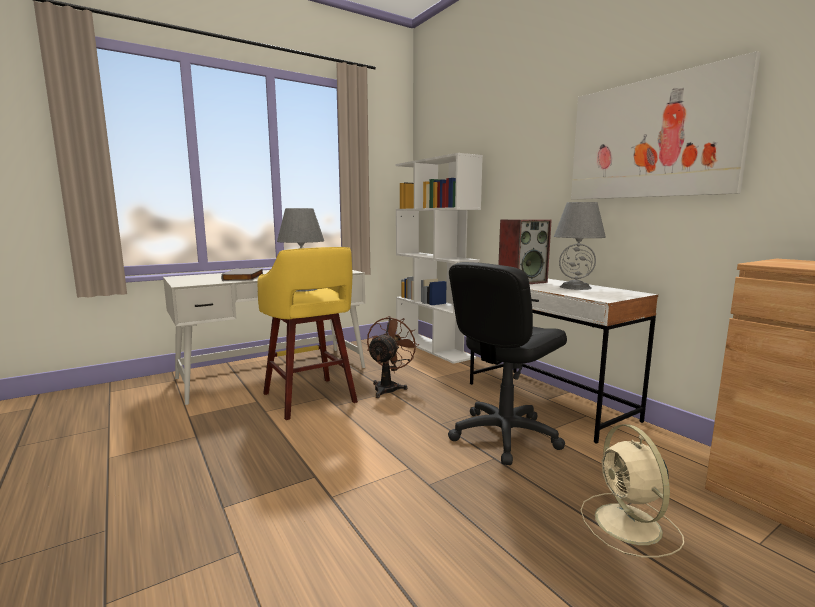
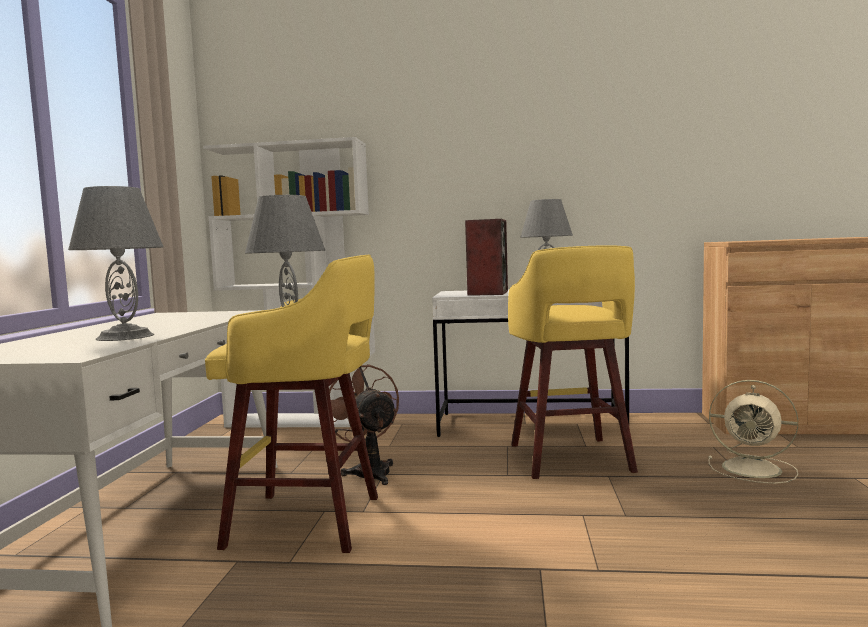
camera: 50 degrees left, 5 degrees down
(244, 278) = (126, 336): grey book -> grey table lamp
(503, 435) = (570, 459): black office chair -> yellow stool
(650, 139) = (587, 142): picture -> none

